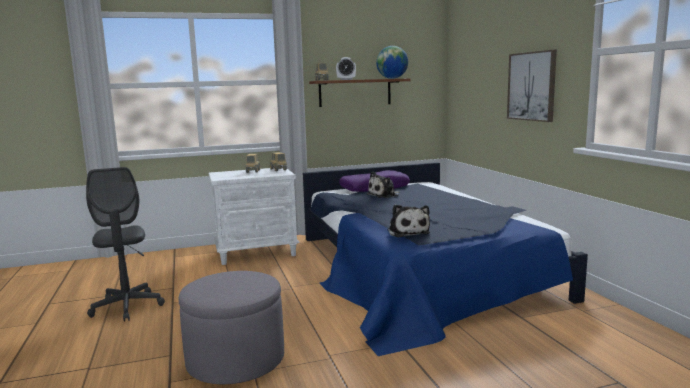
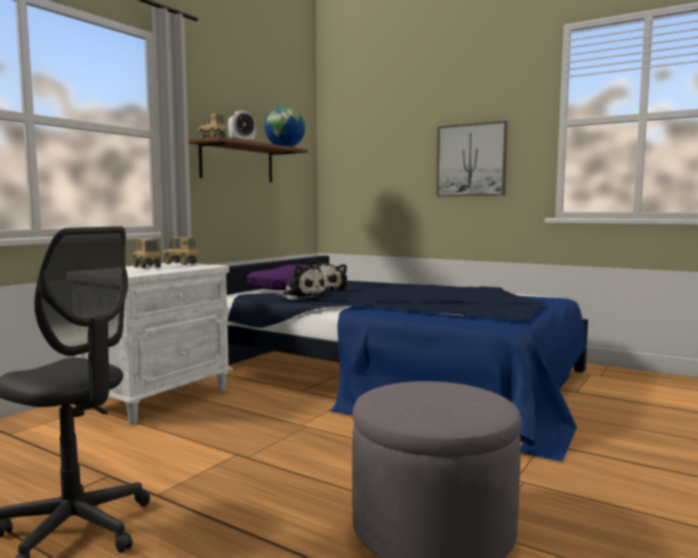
camera: 40 degrees left, 5 degrees down
(407, 232) = (474, 313): plush toy -> plush toy (301, 297)

